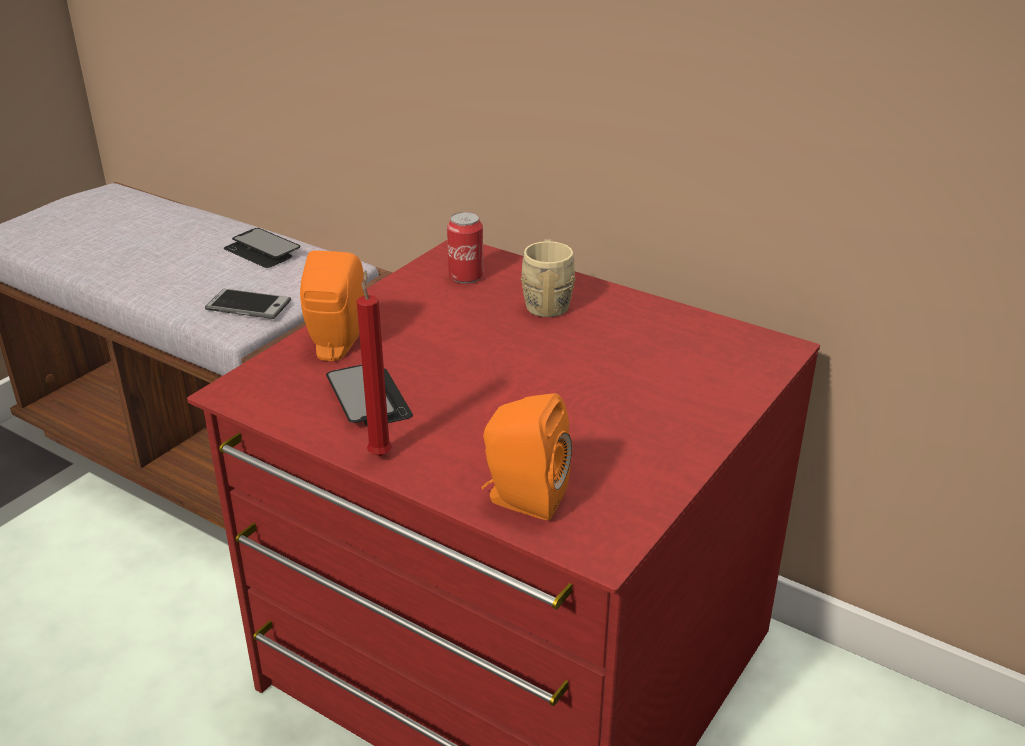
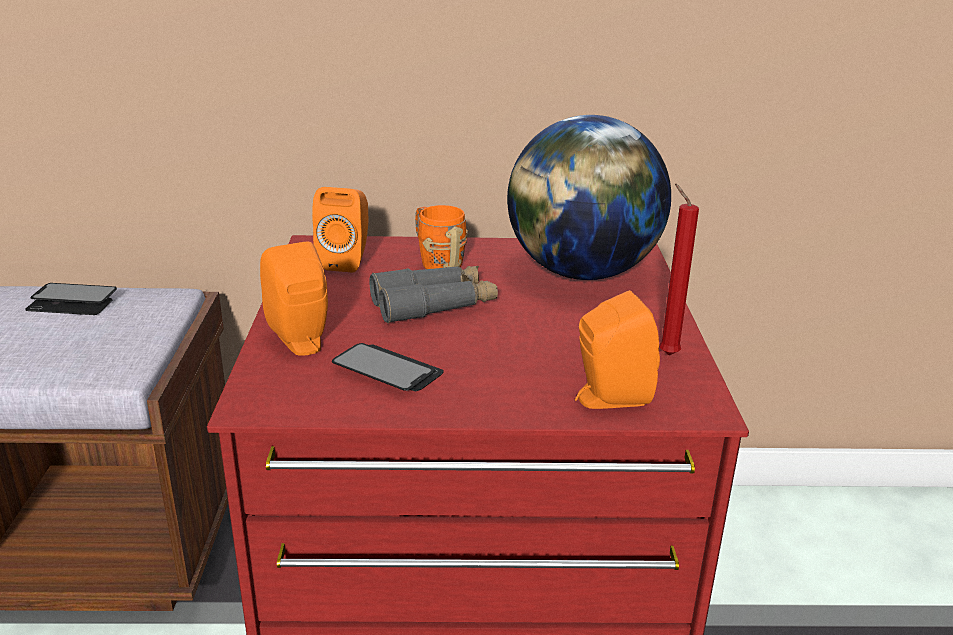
camera: 35 degrees left, 5 degrees down
(248, 305) = (113, 350): phone -> none
(380, 453) = (455, 406): red candle -> red candle (666, 353)
(466, 277) = (346, 261): can -> orange speaker
(487, 347) = (434, 305): none -> grey binoculars
(547, 301) = (436, 262): beige mug -> orange mug
(678, 358) = (582, 273): none -> globe

